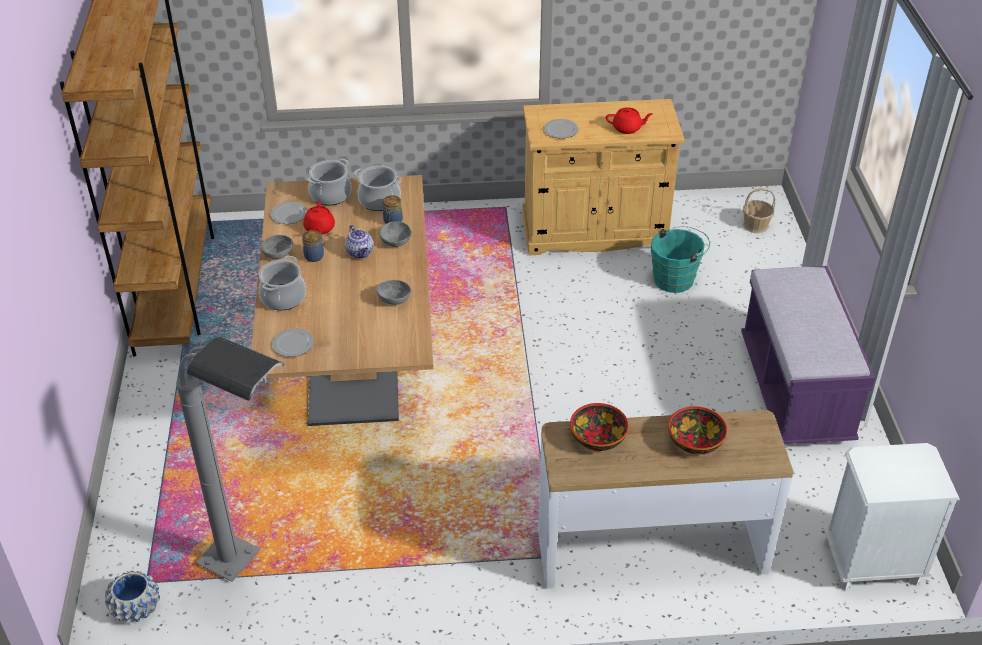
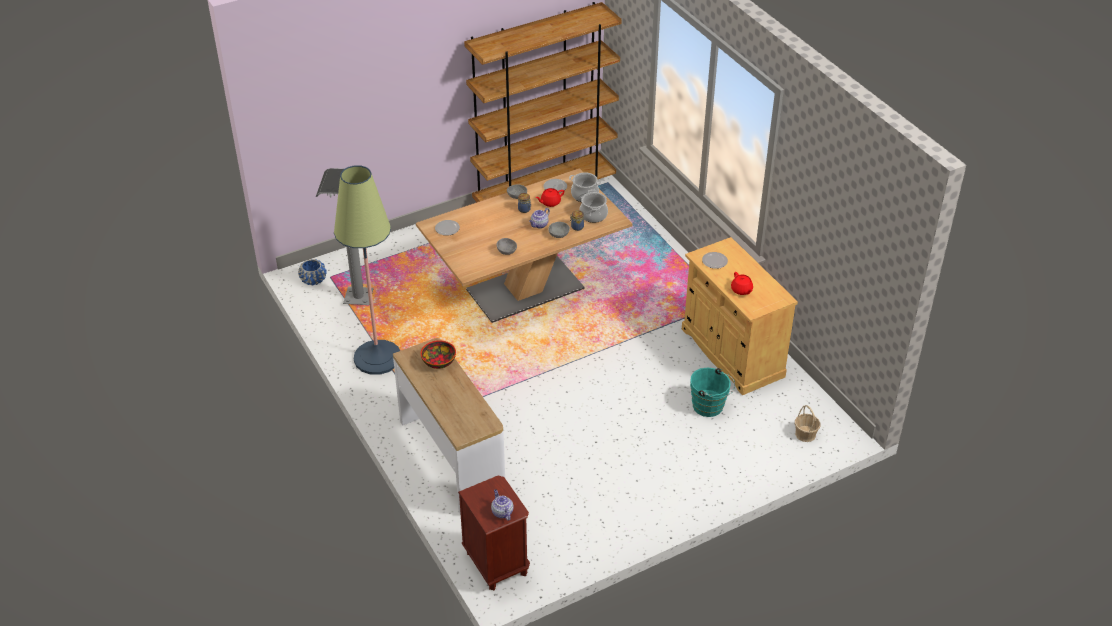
camera: 65 degrees right, 0 degrees up
(283, 298) = (482, 212): cooking pot -> none
(386, 575) = (377, 358): none -> floor lamp
(694, 442) = (457, 400): bowl -> none
(795, 391) = (633, 495): purple bench -> none
(871, 563) = (496, 563): white nightstand -> brown nightstand
(923, 468) = (502, 512): none -> teapot

